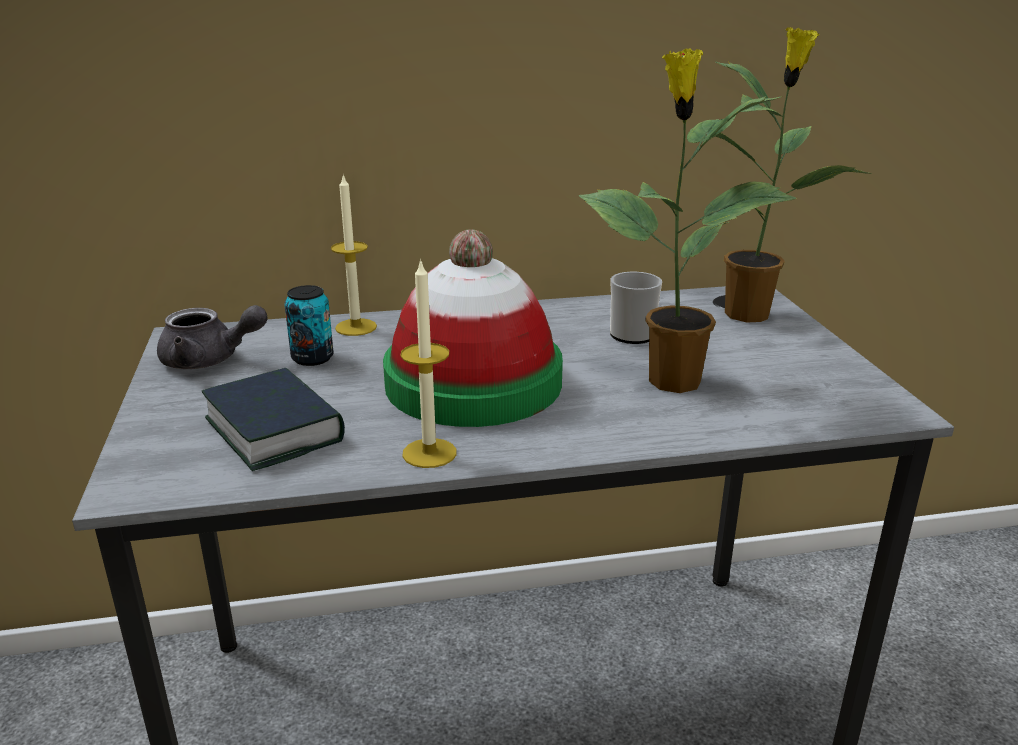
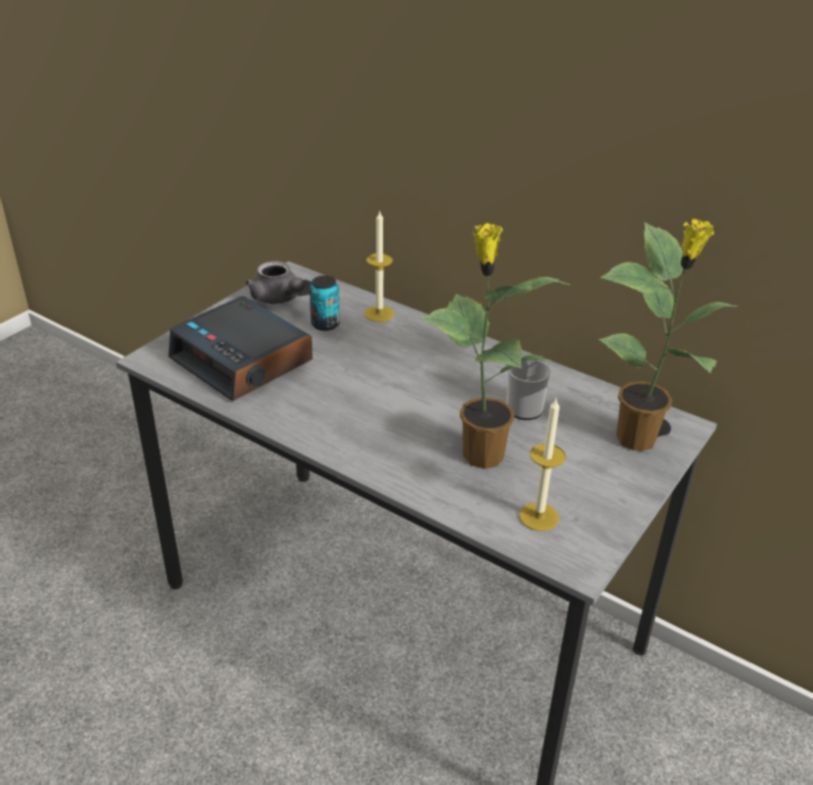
camera: 45 degrees right, 10 degrees up
(274, 430) = (243, 360): book -> alarm clock
(429, 453) = (283, 417): candle -> candle (539, 516)
(473, 382) = (374, 388): hat -> none

